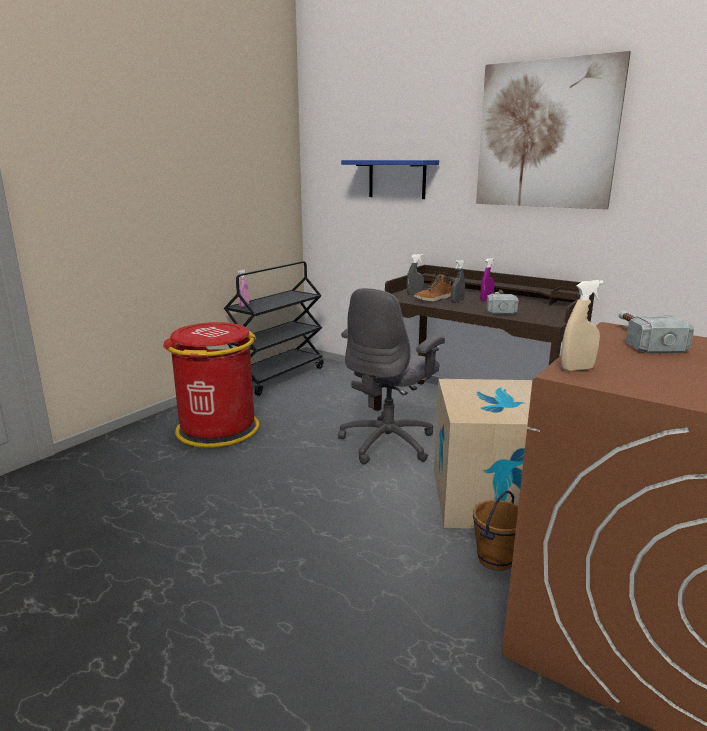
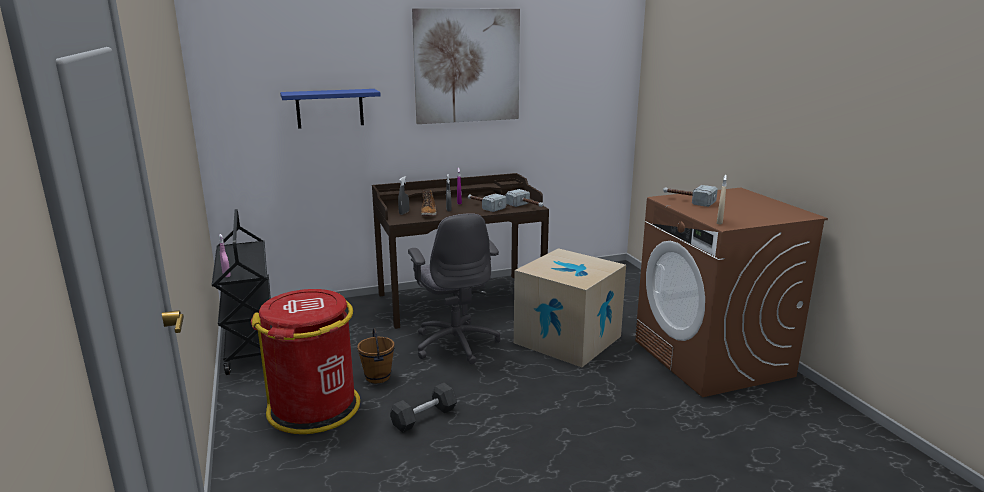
camera: 55 degrees left, 0 degrees up
(247, 476) = (424, 417): none -> black dumbbell
(496, 559) = (628, 365): brown bucket -> brown bucket (378, 377)
(541, 319) = (526, 206): none -> hammer

